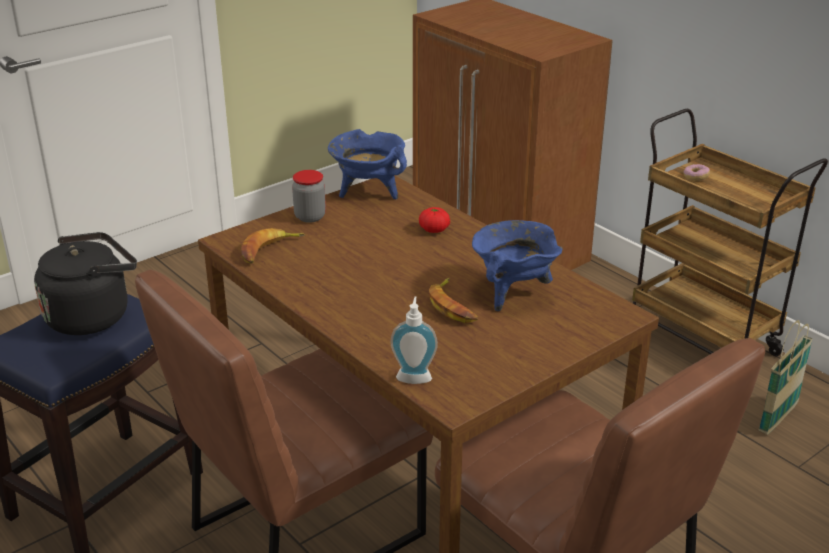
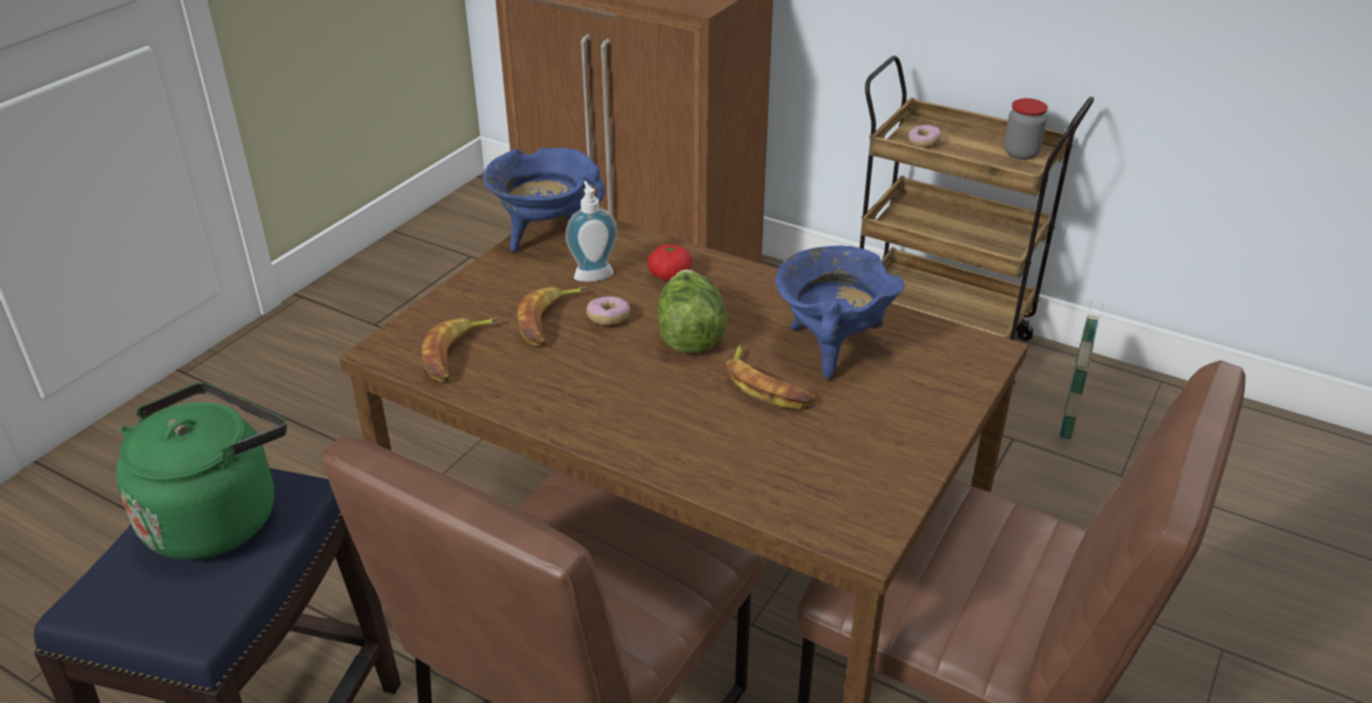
camera: 20 degrees left, 5 degrees up
(92, 315) = (217, 516): black kettle -> green kettle
(310, 217) = (486, 289): jar -> jar (1021, 153)
(338, 242) = (550, 321): none -> banana
(376, 248) = (608, 319): none -> donut
(414, 376) = (783, 508): soap dispenser -> soap dispenser (592, 273)
(423, 266) = (689, 333): none -> lettuce

